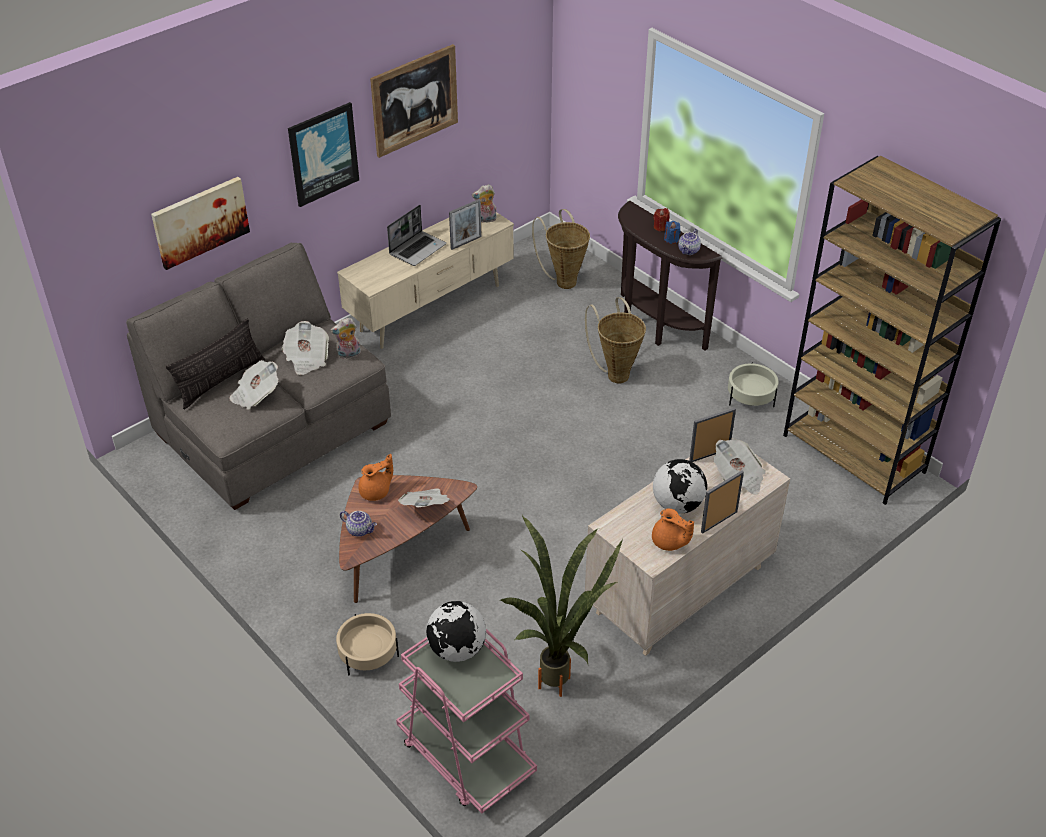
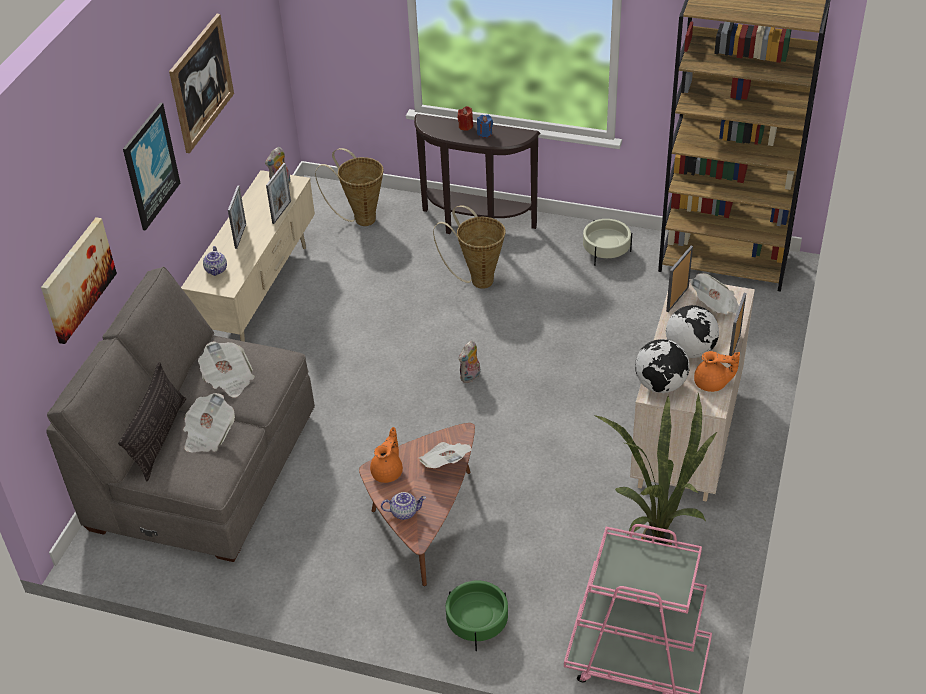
camera: 30 degrees left, 0 degrees up
(348, 355) = (266, 358): plush toy -> plush toy (470, 377)
(368, 654) = (477, 623): beige planter -> green planter
(417, 249) = (240, 236): laptop -> picture frame
(457, 650) = (627, 557): globe -> globe (660, 385)
(689, 251) = (508, 137): teapot -> teapot (217, 270)

